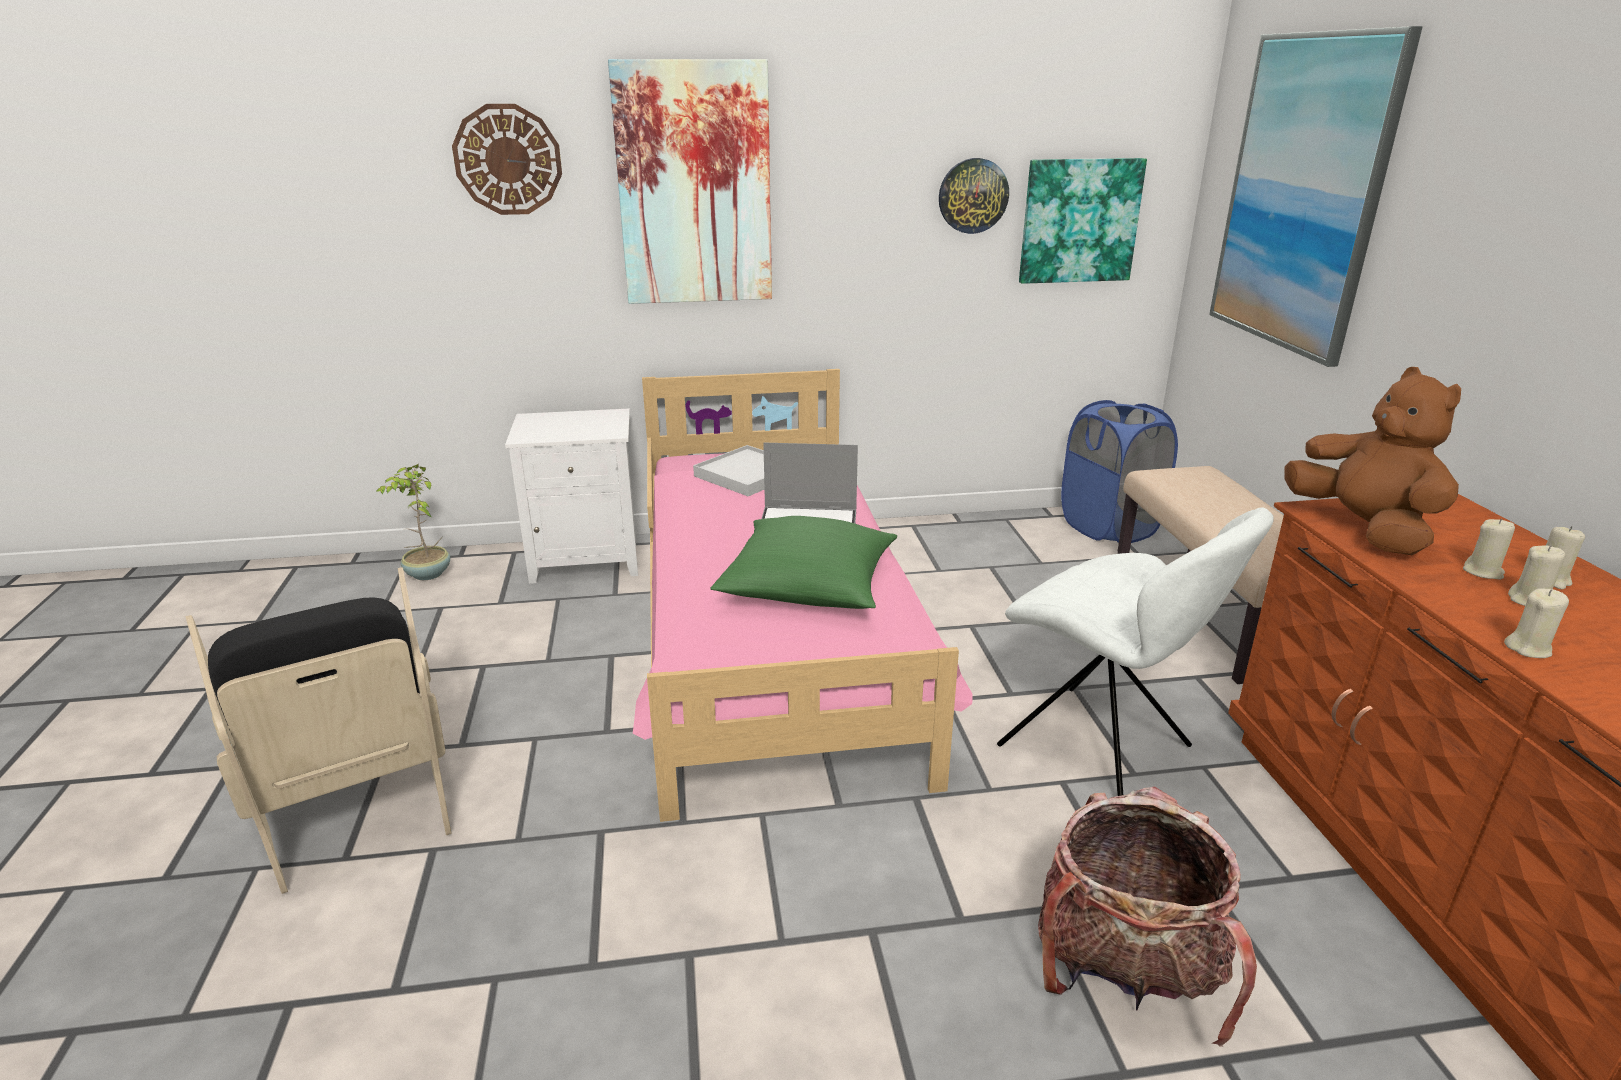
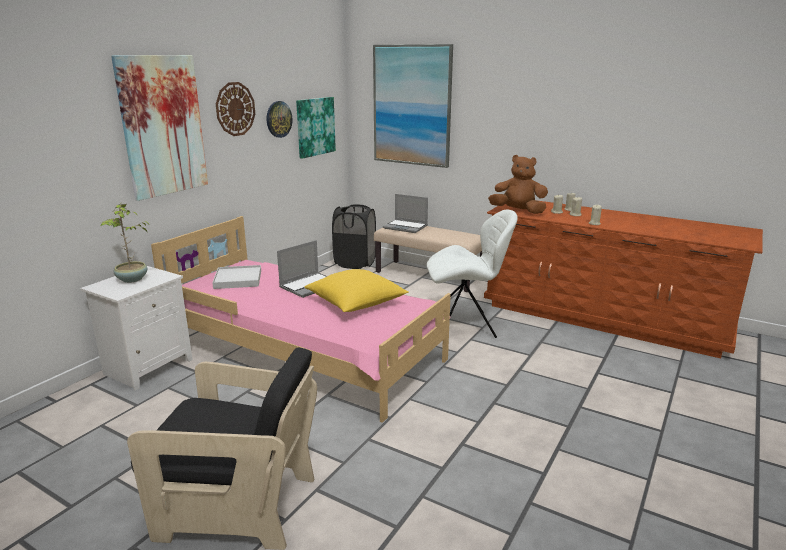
camera: 50 degrees left, 5 degrees down
(427, 574) = (53, 418): potted plant -> potted plant (132, 279)
(508, 160) = (56, 120): wall clock -> wall clock (235, 109)
(808, 587) = (356, 302): green pillow -> yellow pillow
(1109, 527) = (355, 263): blue laundry basket -> black laundry basket
(1125, 975) = (556, 371): backpack -> none
(1196, 484) = (406, 227): none -> laptop

